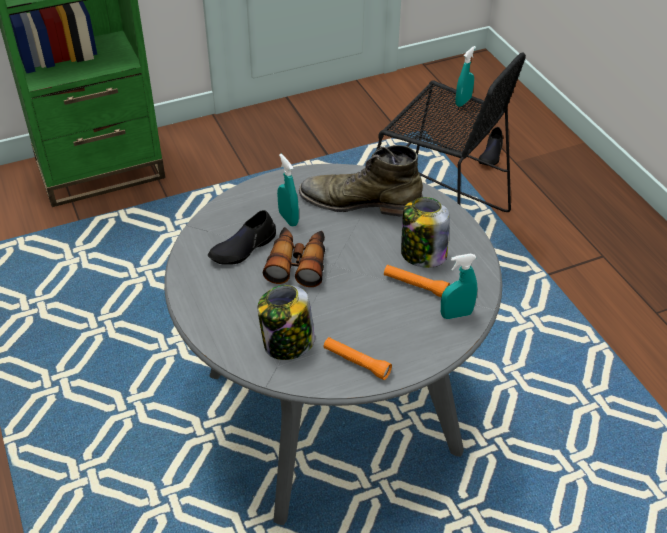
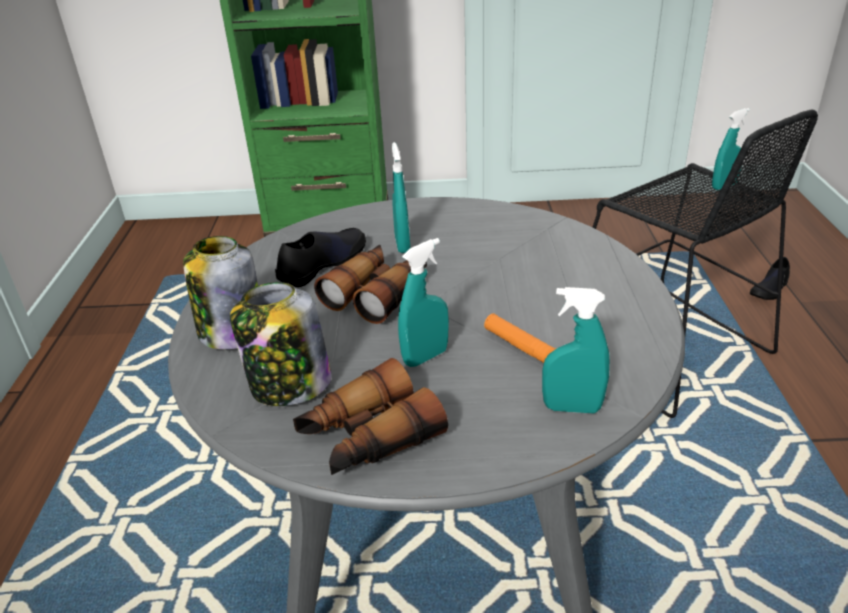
camera: 25 degrees right, 10 degrees down
(243, 248) = (322, 264): black shoe -> black shoe turned 150 degrees clockwise
(356, 362) = (368, 437): orange flashlight -> binoculars
(357, 303) = (425, 357): none -> turquoise spray bottle
(360, 202) = (509, 243): green boot -> none
(422, 254) = (562, 317): jar -> jar (231, 331)

